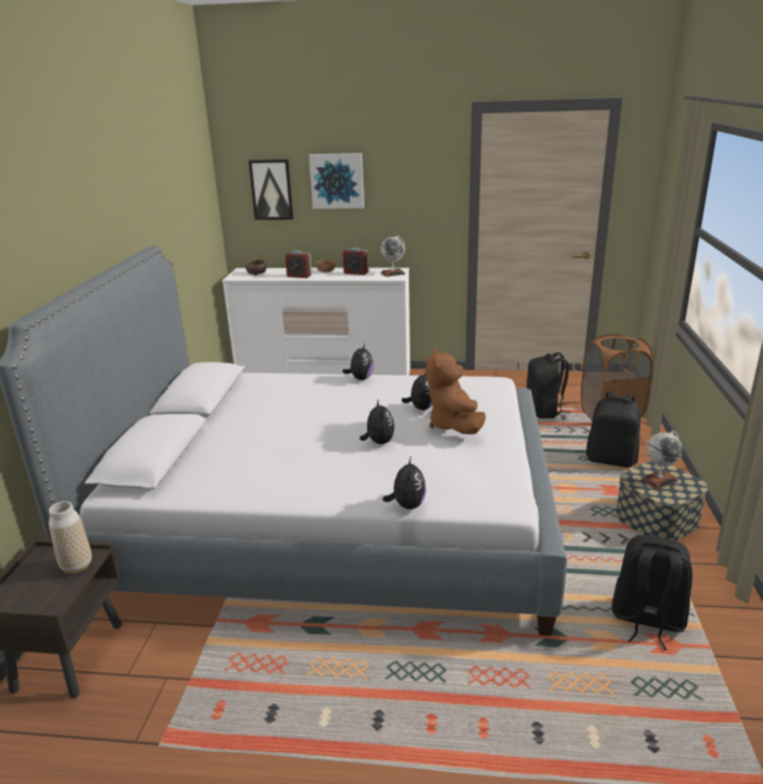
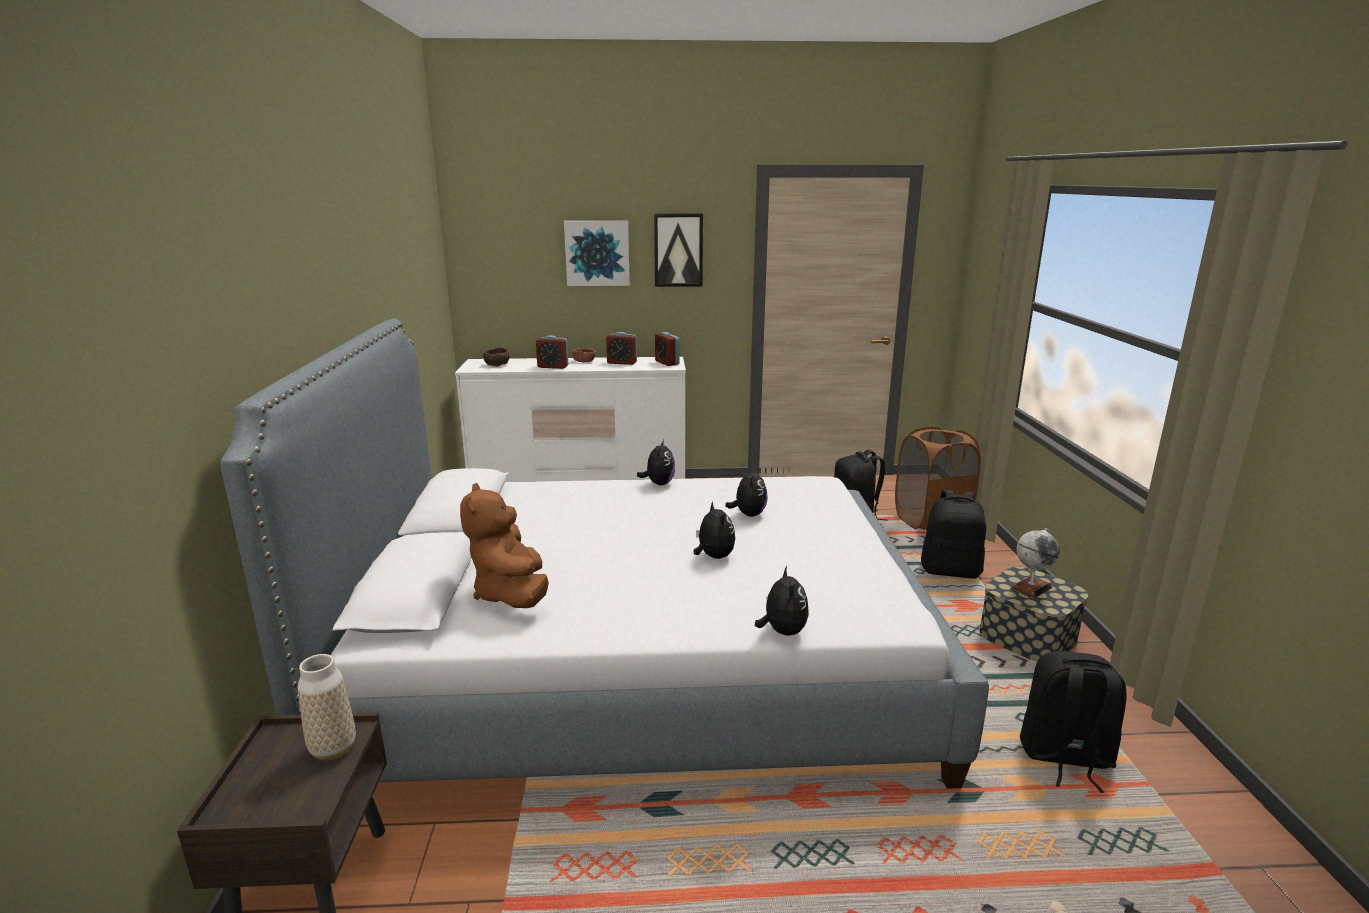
camera: 10 degrees left, 5 degrees down
(271, 189) = (515, 262): picture -> picture (678, 250)
(393, 273) = (667, 363): globe -> alarm clock
(454, 425) = (797, 533): brown plush toy -> brown plush toy (511, 594)

